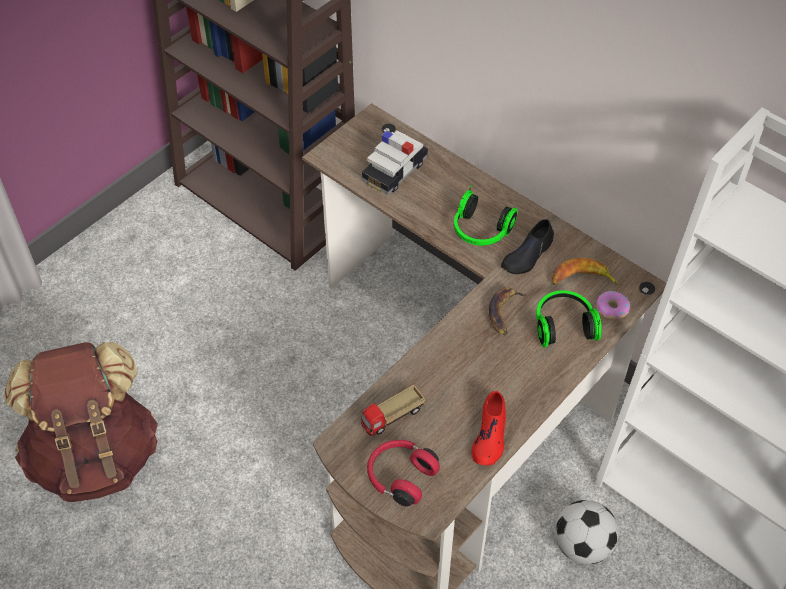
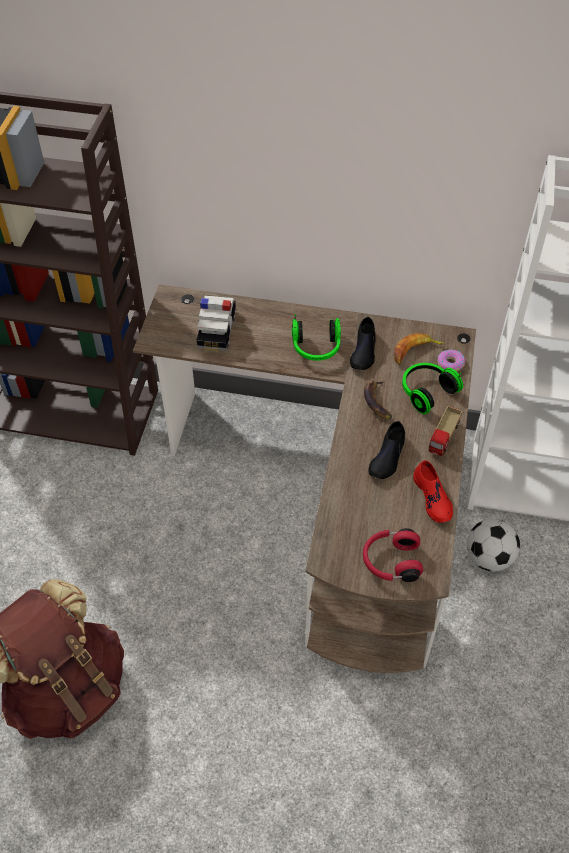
camera: 30 degrees left, 0 degrees up
(392, 418) = (353, 520): toy truck -> toy truck (444, 437)
(473, 372) = (387, 457): none -> black shoe

